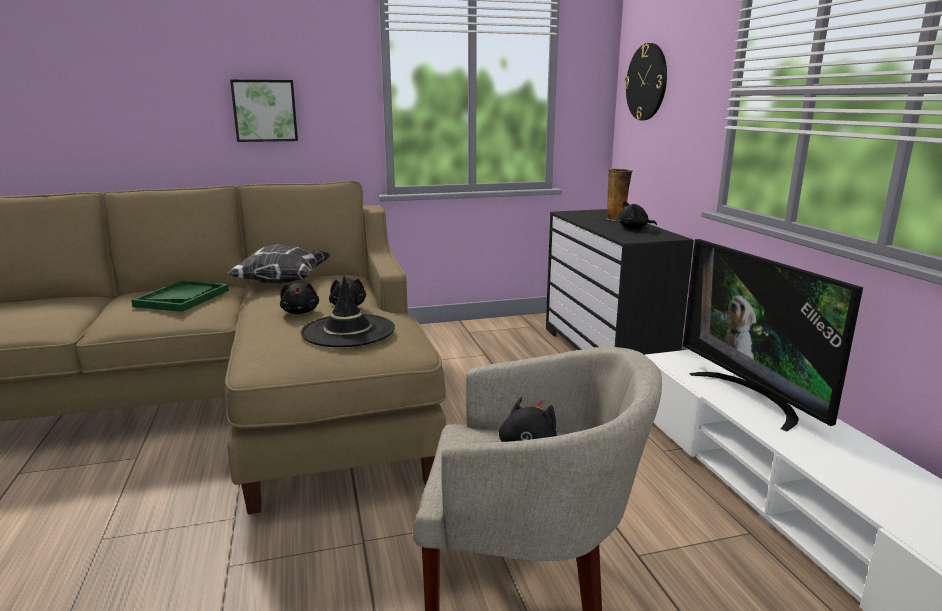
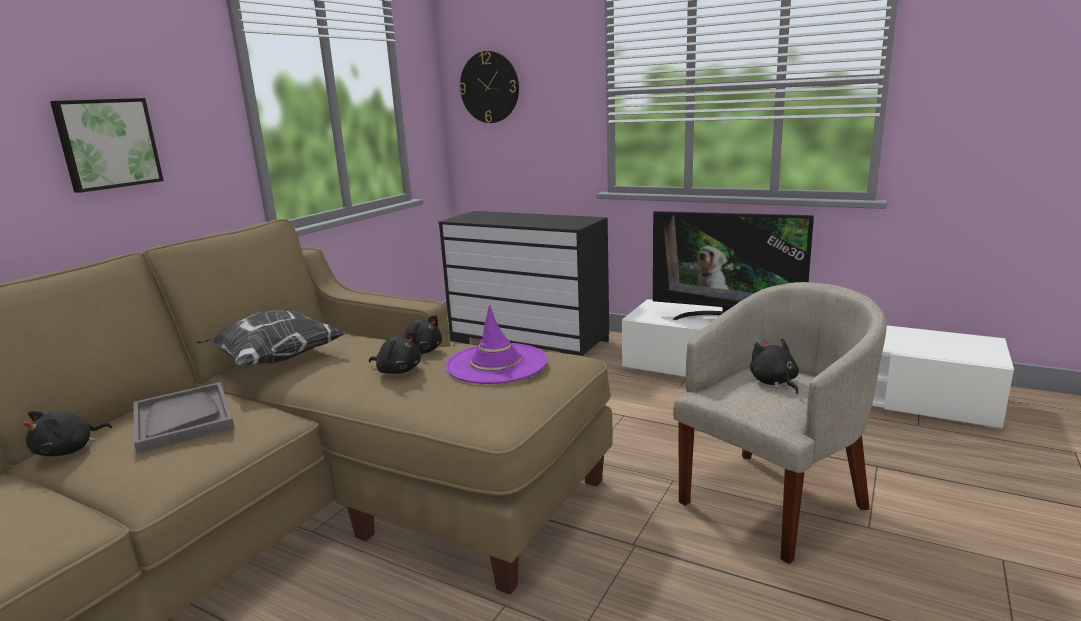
camera: 45 degrees left, 0 degrees up
(182, 298) = (183, 419): green tray -> grey tray
(348, 331) = (496, 364): black hat -> purple hat
(616, 219) = (512, 216): vase -> none
(634, 228) = (548, 219): black plush toy -> black plush toy (69, 450)

